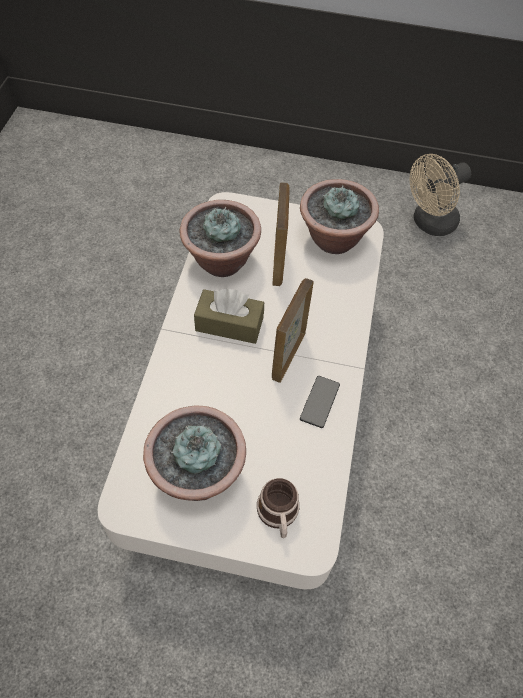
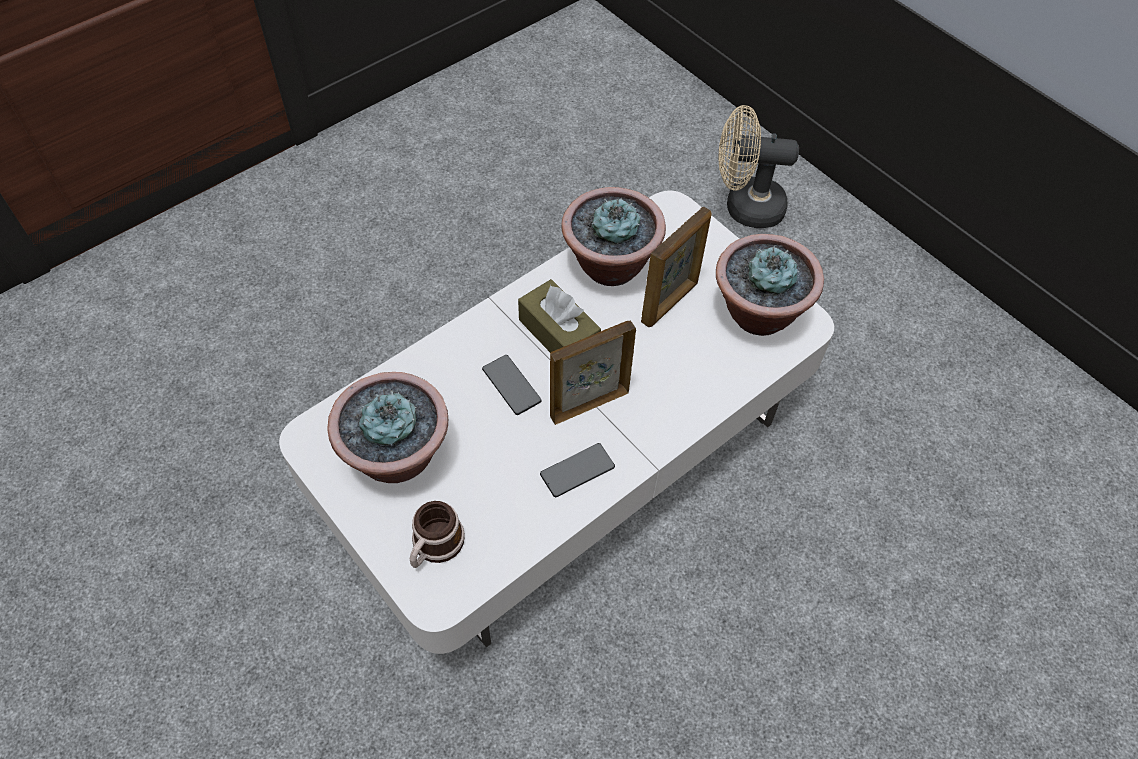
camera: 40 degrees right, 0 degrees up
(230, 376) = (511, 385): none -> phone
(429, 224) = (964, 381): beige fan -> beige fan (744, 207)

